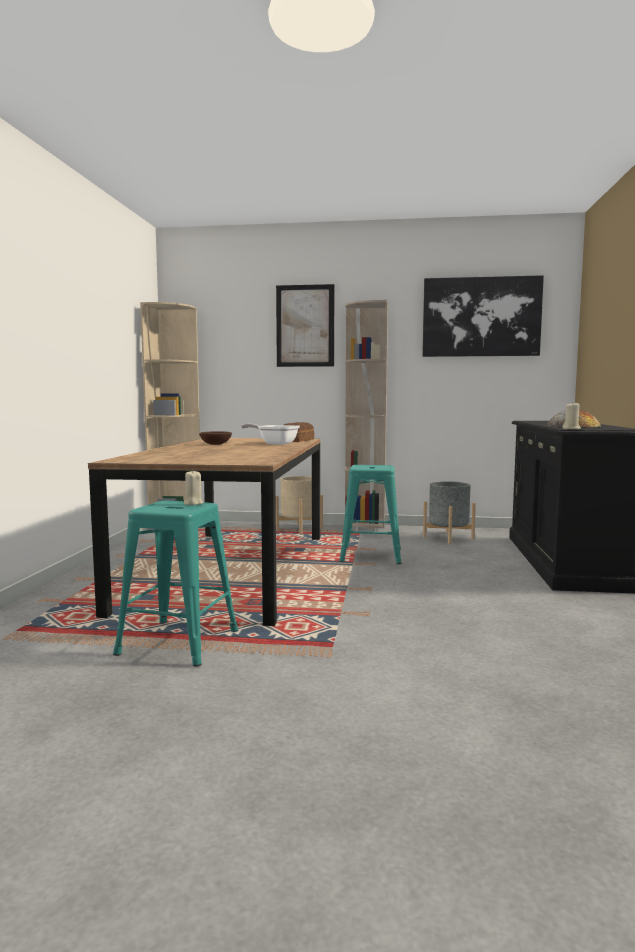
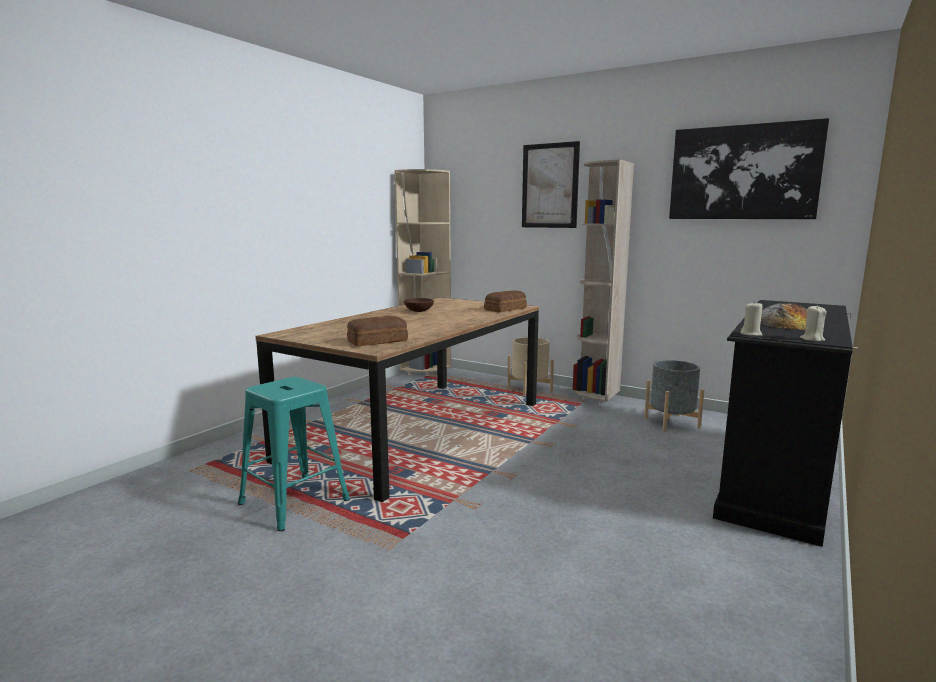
camera: 25 degrees right, 5 degrees up
(193, 503) = (306, 385): beige candle -> beige candle (812, 339)
(240, 459) = (376, 341): none -> bread
(275, 443) = (472, 313): frying pan -> none
(371, 555) = (562, 433): turquoise stool -> none

